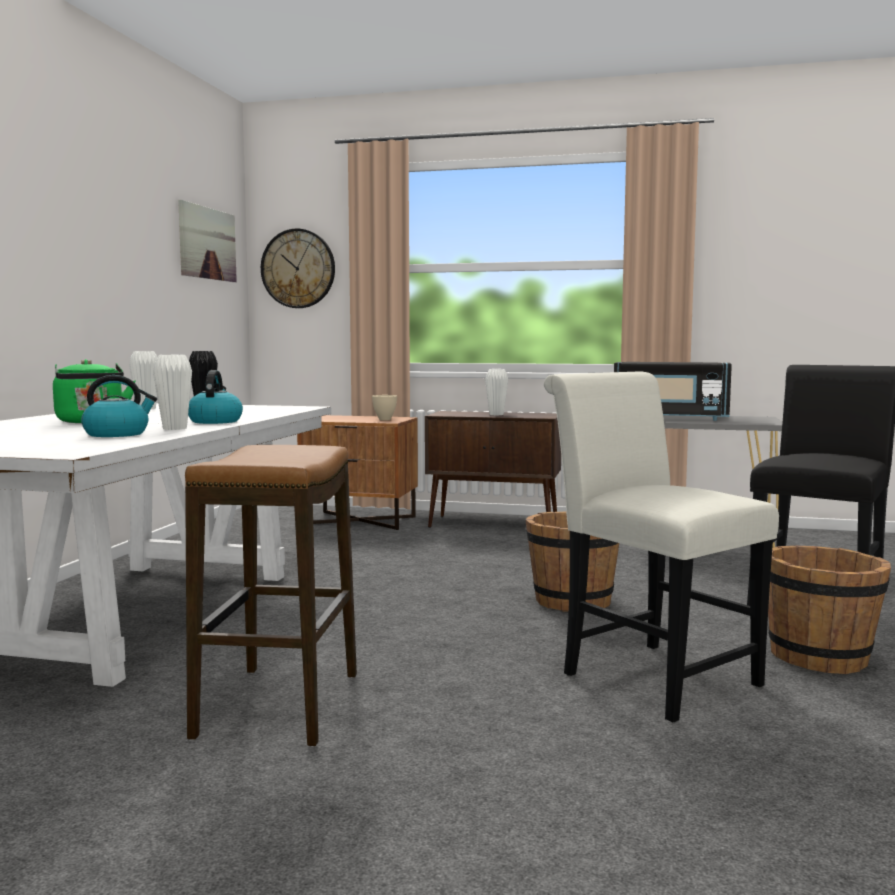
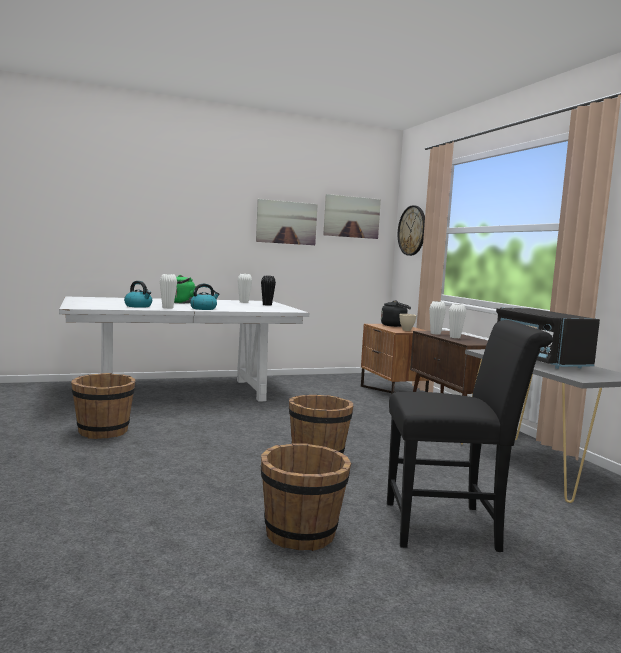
camera: 55 degrees right, 0 degrees up
(138, 250) = (286, 222): none -> picture
(279, 705) = (103, 431): stool -> brown bucket
(339, 417) = (395, 325): none -> black kettle
(460, 414) = (435, 333): none -> white vase
(650, 675) = (210, 489): white chair -> none

